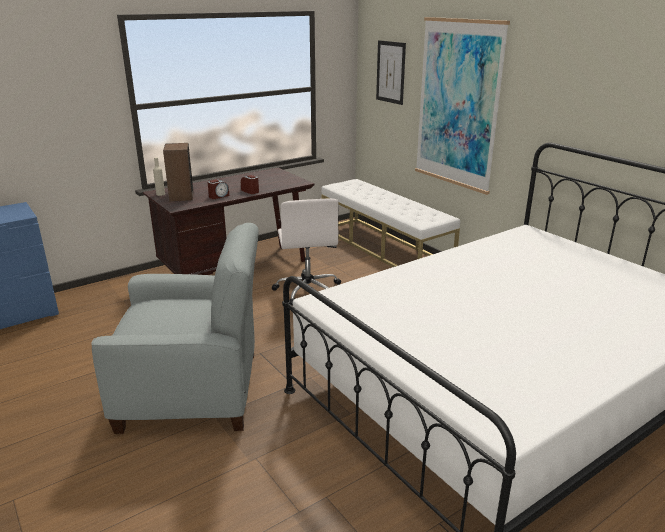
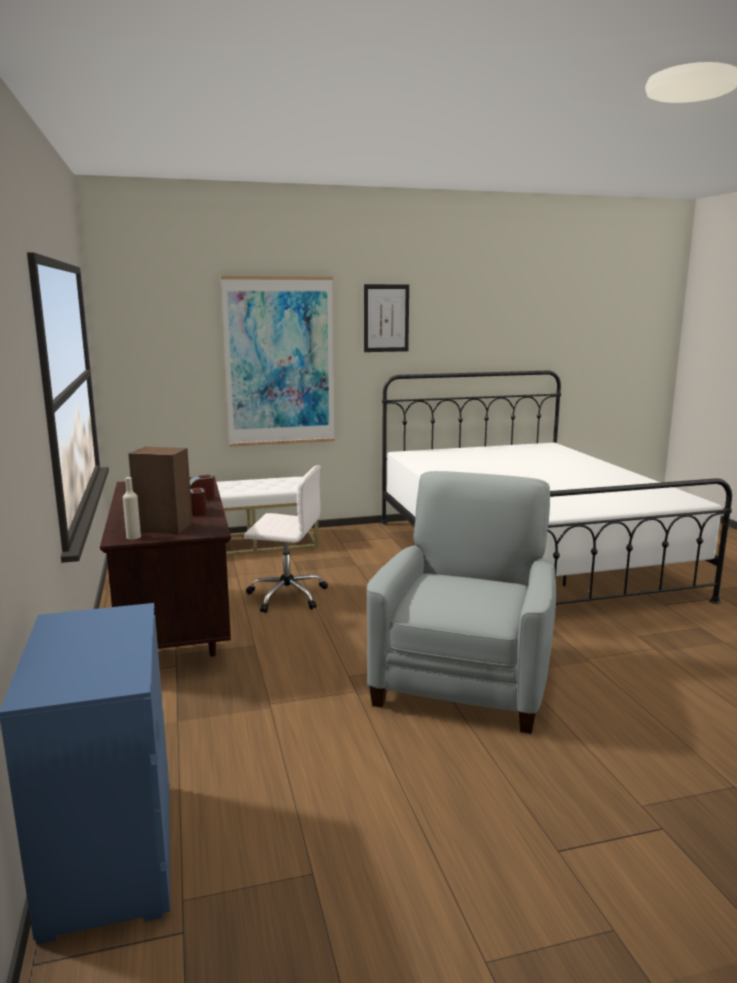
camera: 70 degrees left, 10 degrees down
(390, 72) = (165, 342): picture -> picture (386, 318)

